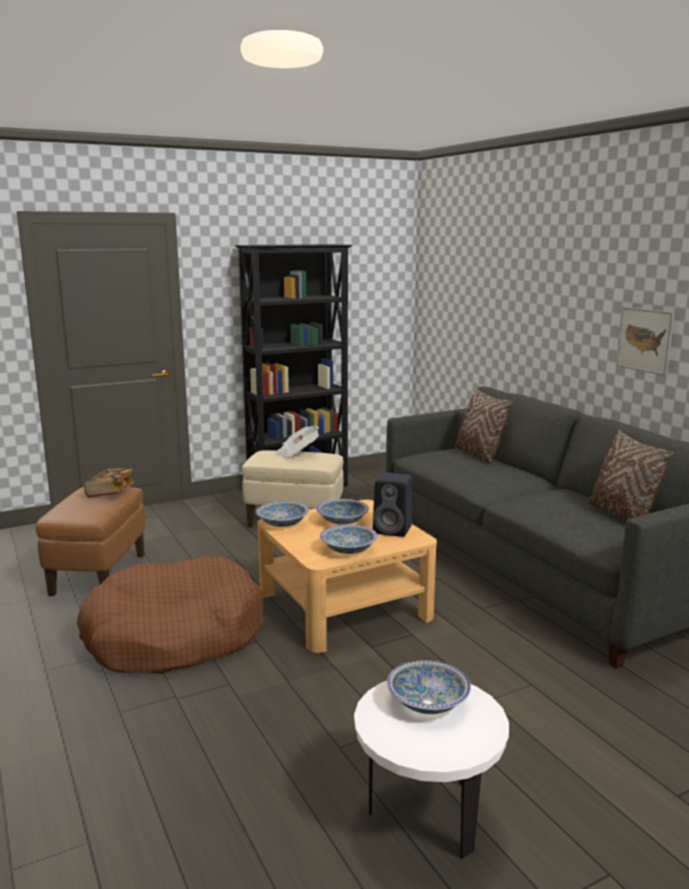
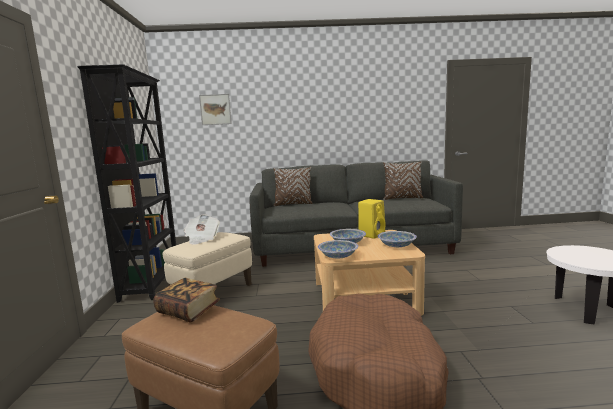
camera: 65 degrees left, 5 degrees down
(393, 530) = (372, 234): black speaker -> yellow speaker
(427, 702) = (577, 255): bowl -> none
(645, 340) = (357, 125): picture -> picture (215, 109)

